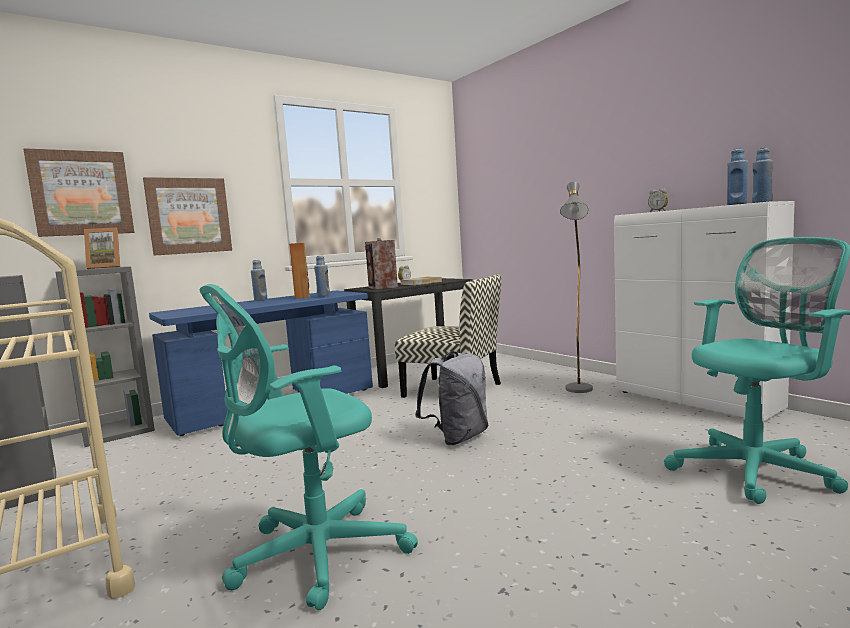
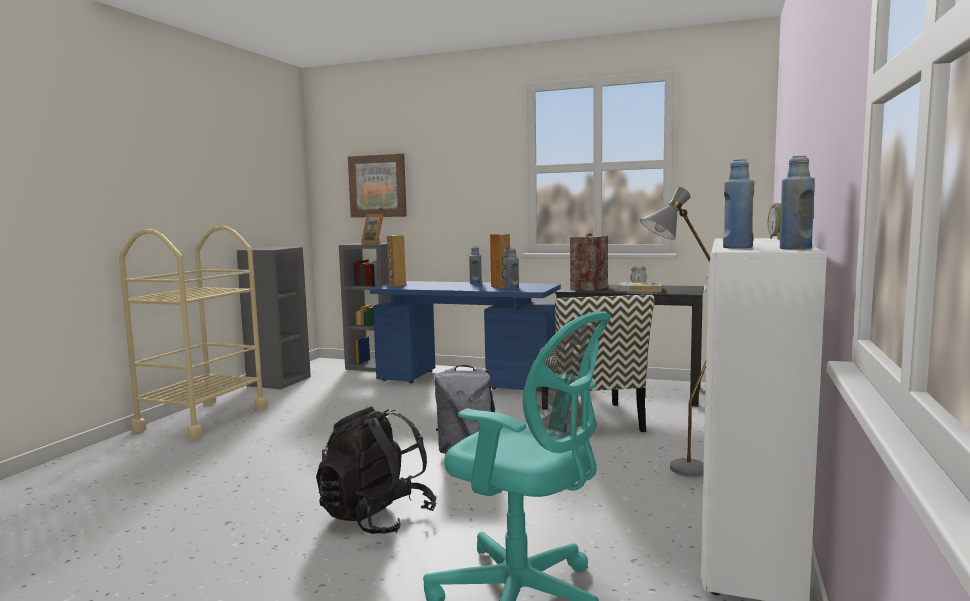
camera: 55 degrees right, 0 degrees up
(176, 313) = (397, 285): none -> brown speaker
(189, 216) = (445, 203): picture -> none
(311, 556) = (245, 463): turquoise office chair -> none
(570, 498) = (376, 518): none -> black backpack

